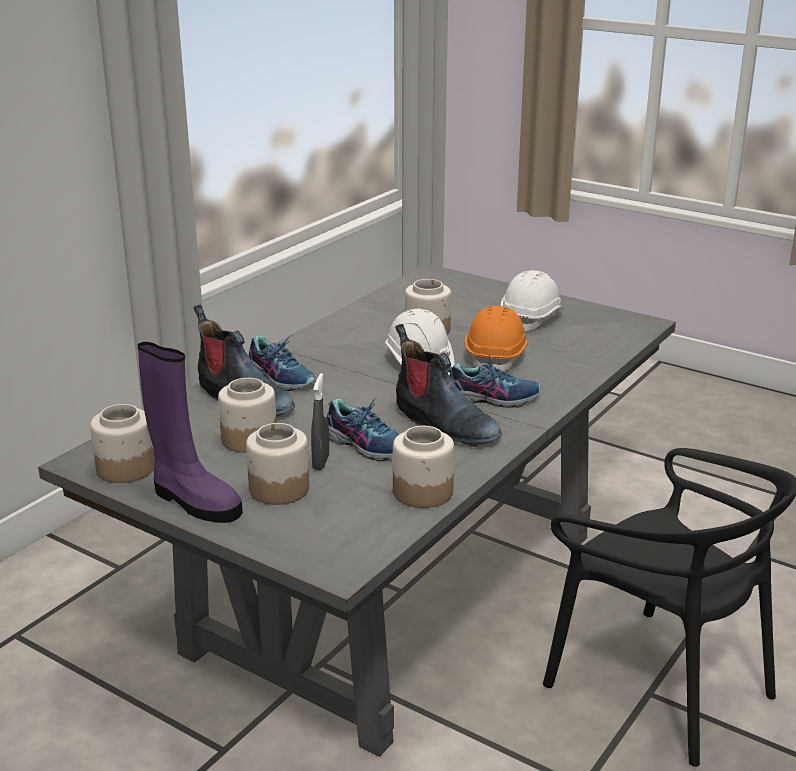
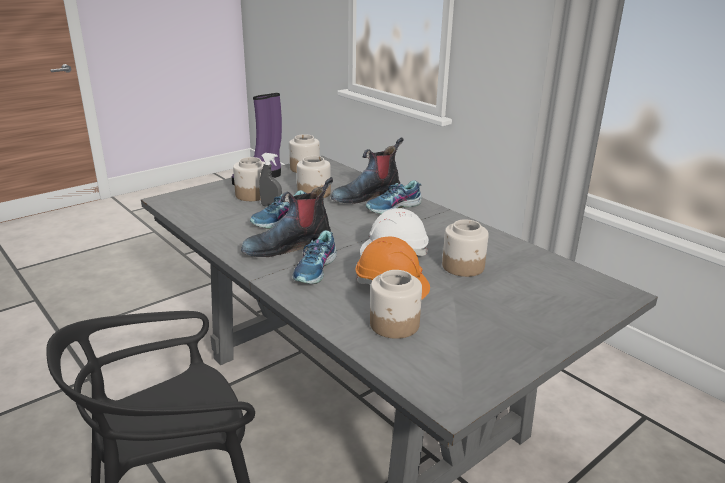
camera: 105 degrees right, 0 degrees up
(423, 492) = (211, 227): jar -> jar (394, 325)
(532, 319) = (480, 325): white hard hat -> none

